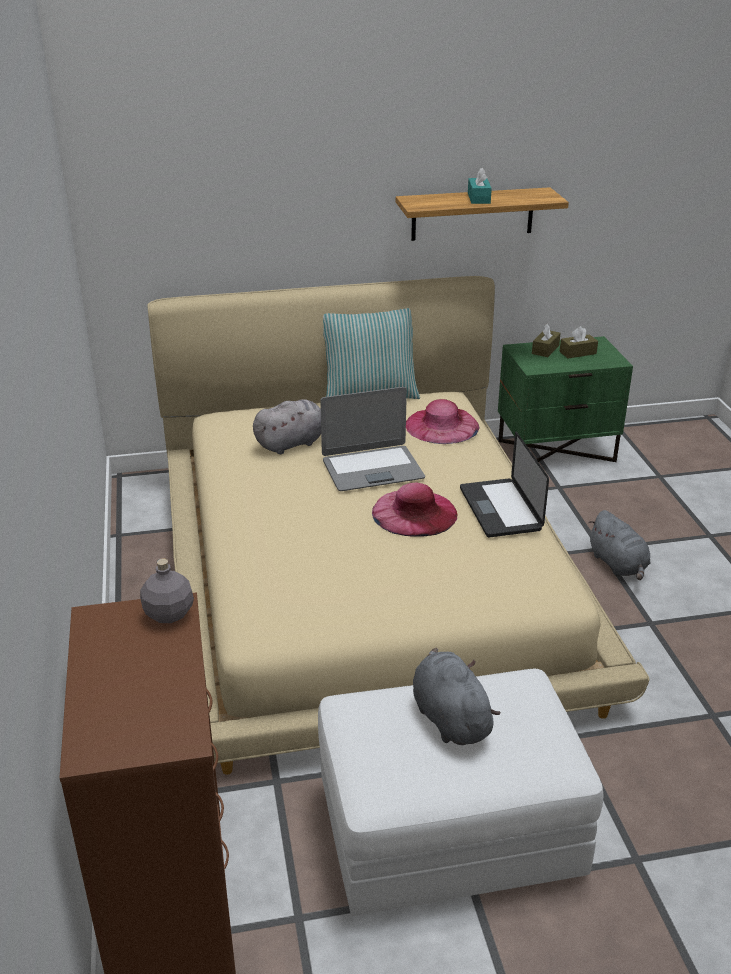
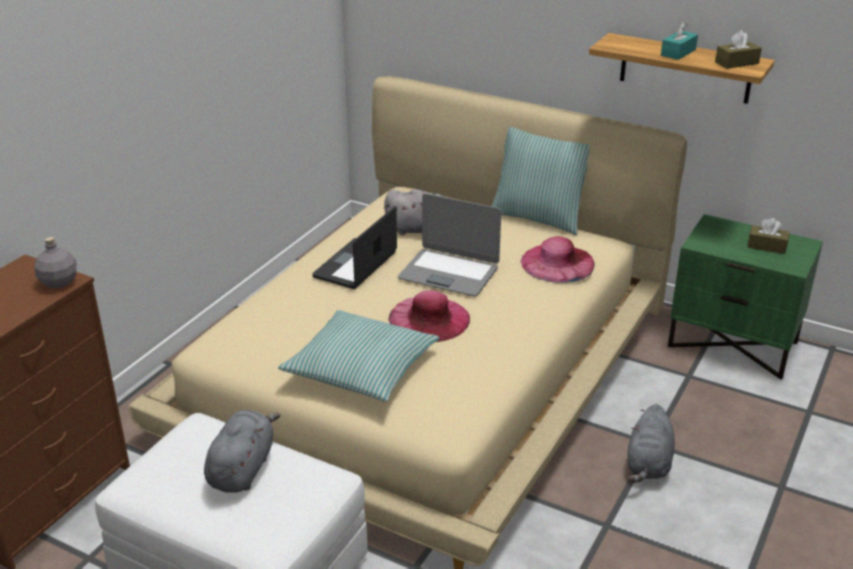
camera: 40 degrees right, 0 degrees up
(422, 579) = (360, 368): none -> pillow
(500, 509) = (499, 347): laptop -> laptop (355, 265)
(545, 349) = (738, 232): brown tissue box -> brown tissue box (736, 63)

